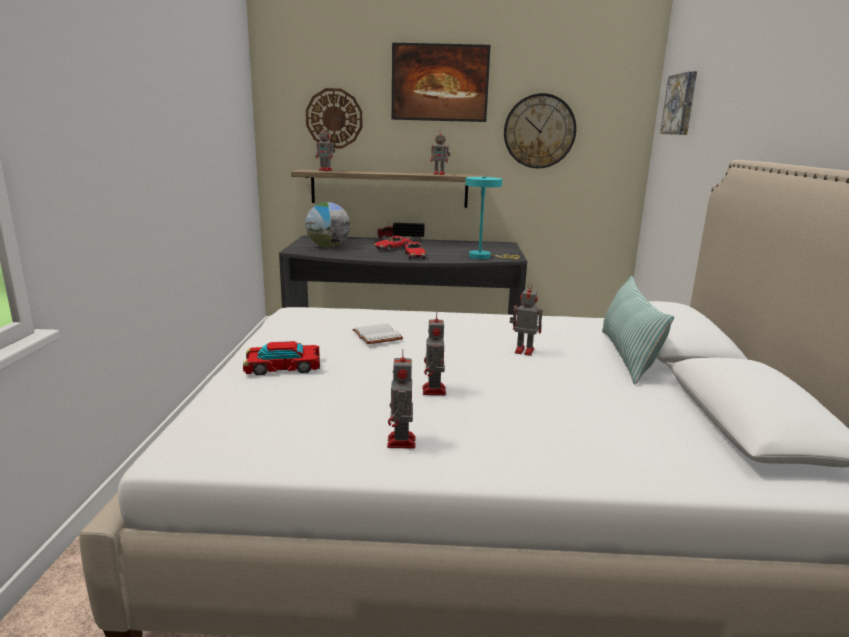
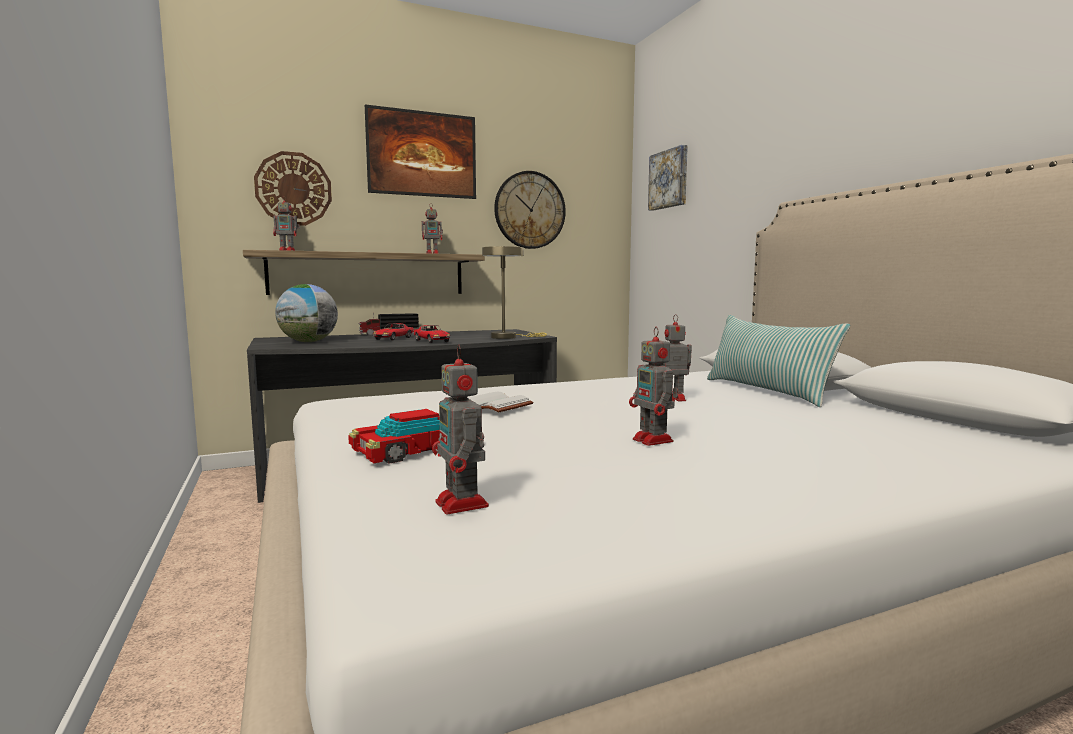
camera: 25 degrees left, 10 degrees down
(401, 443) = (722, 491): toy robot -> toy robot (462, 505)
(484, 257) = (508, 337): turquoise table lamp -> beige table lamp

